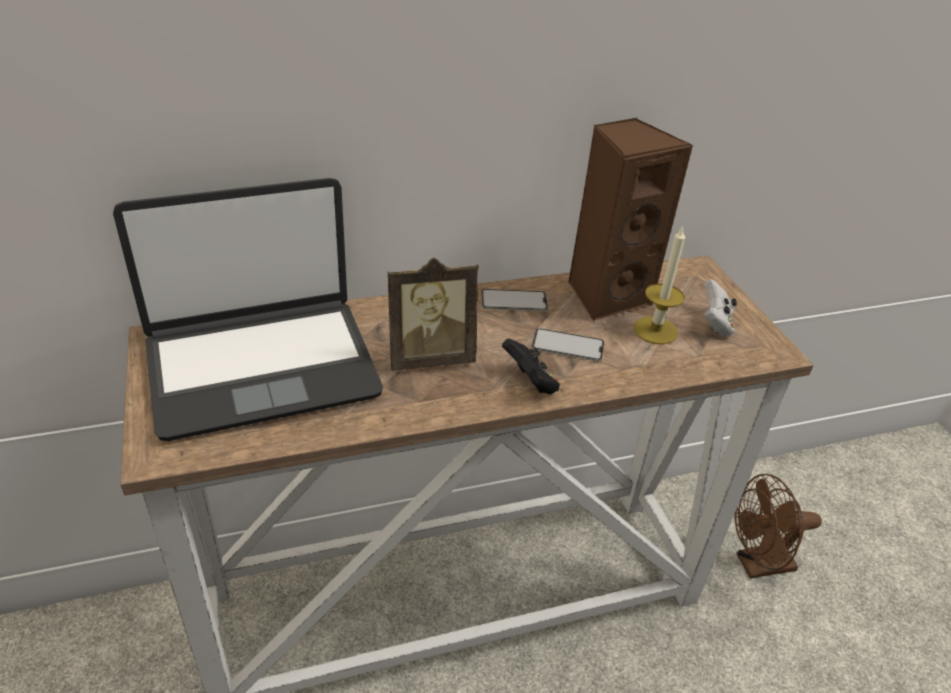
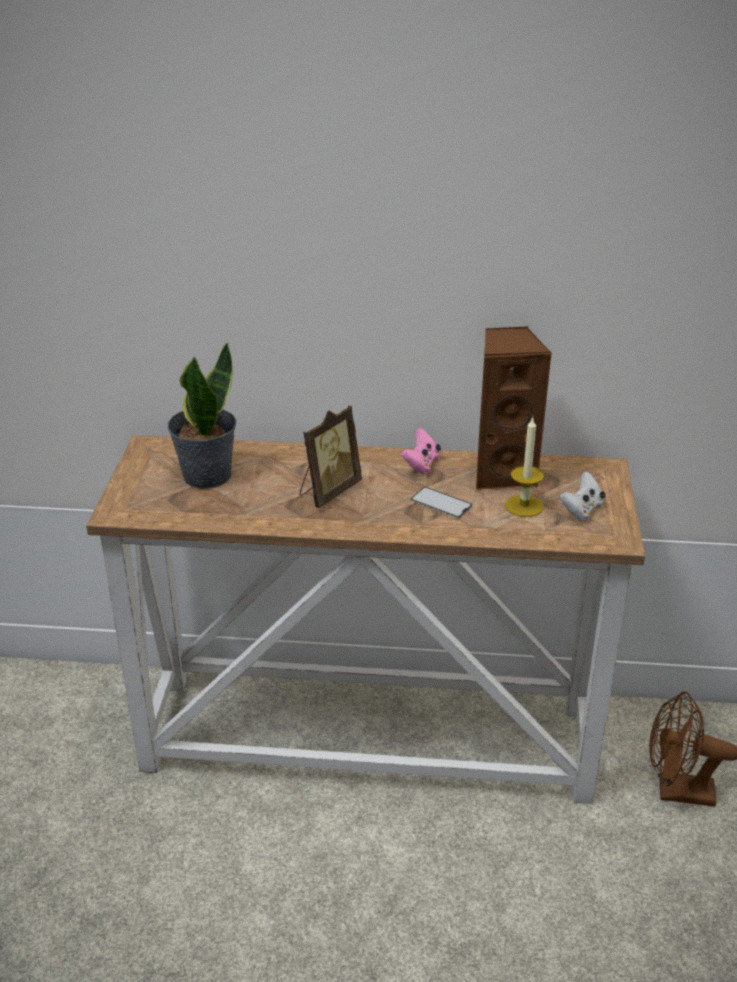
camera: 25 degrees right, 5 degrees down
(261, 366) = (206, 475): laptop -> potted plant
(430, 357) = (328, 491): picture frame -> picture frame turned 60 degrees counterclockwise
(514, 301) = (421, 464): phone -> pink game controller
(530, 382) = (392, 521): black game controller -> none

